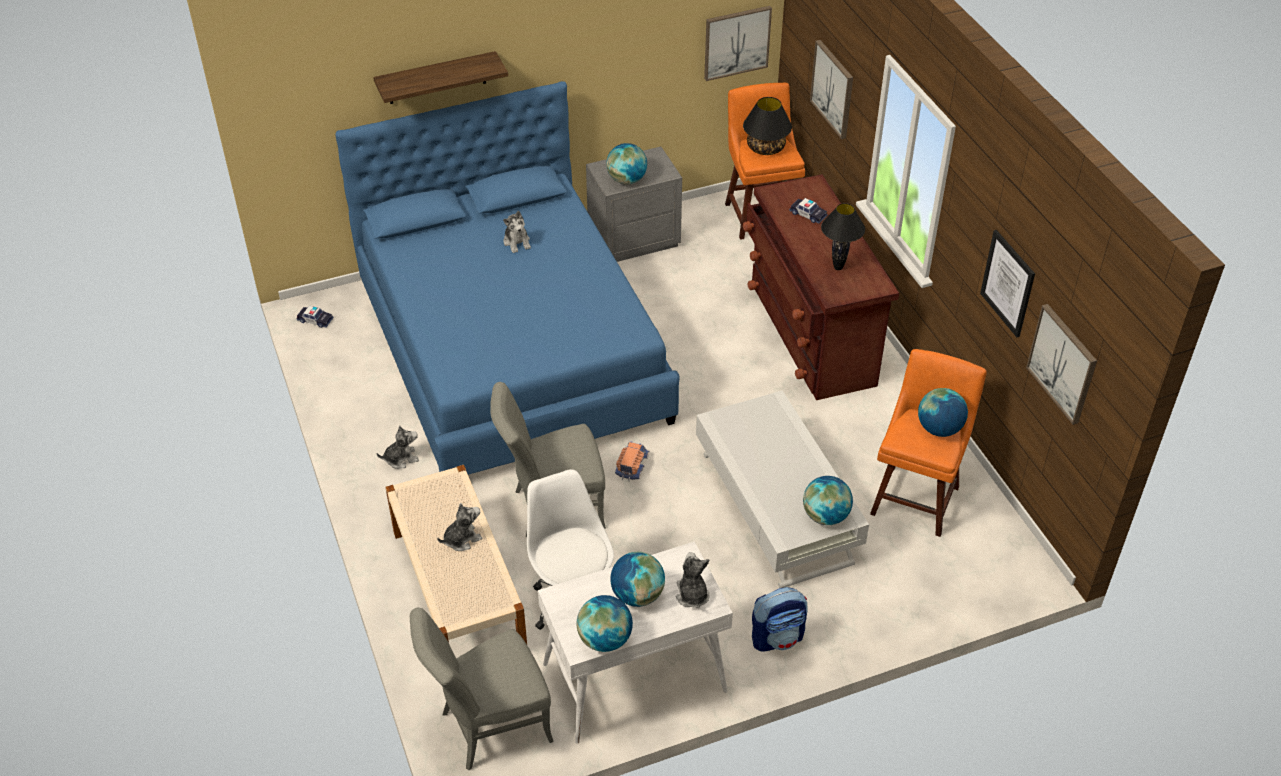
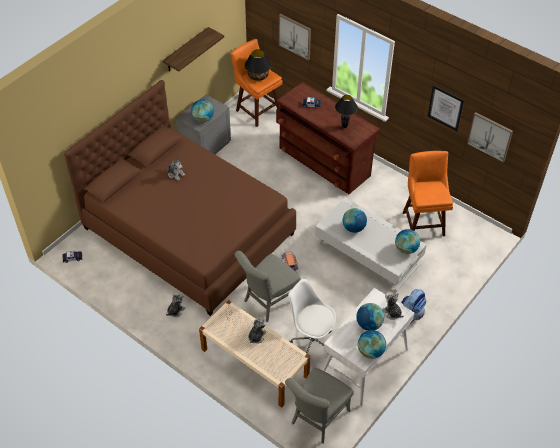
camera: 30 degrees left, 5 degrees up
(436, 78) = (103, 103): shelf -> shelf (186, 50)
(512, 351) = (189, 231): blue bed -> brown bed
(736, 42) = (228, 27): picture -> none
(939, 429) = (434, 187): globe -> globe (353, 228)

